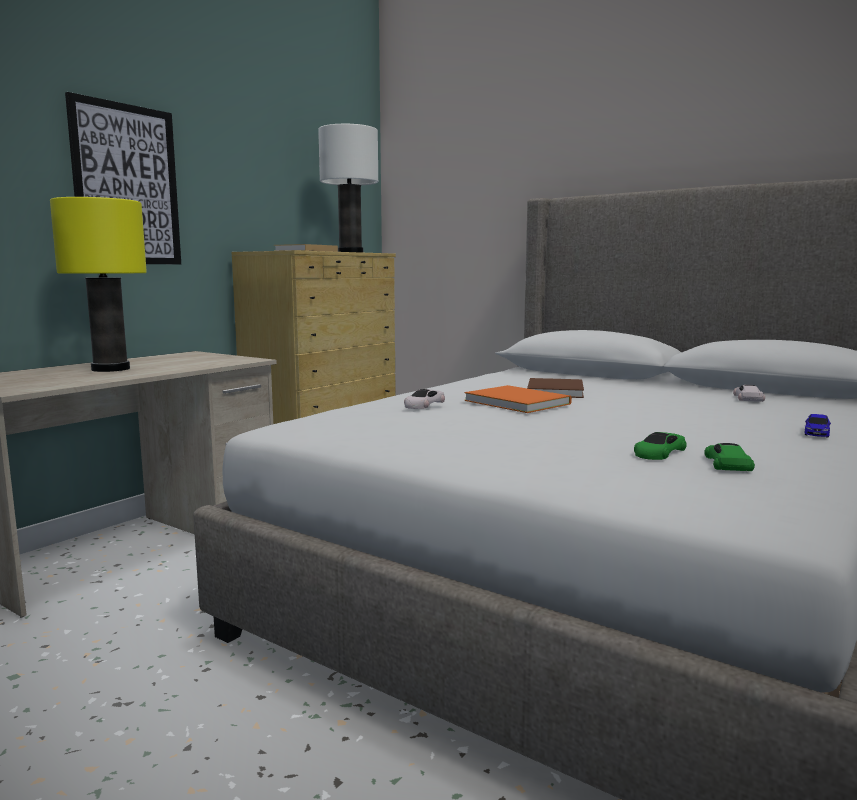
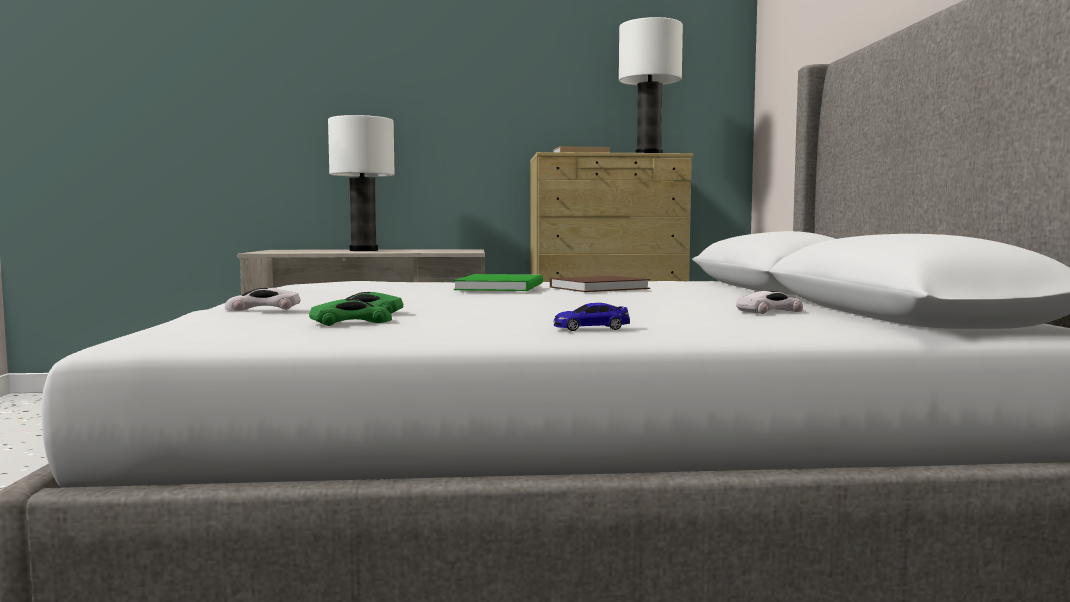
camera: 50 degrees right, 5 degrees down
(111, 369) = (364, 250): yellow table lamp -> white table lamp
(126, 185) = (430, 107): picture -> none
(424, 404) = (425, 280): white toy car -> white toy car (263, 308)
(516, 401) = (503, 286): orange book -> green book

